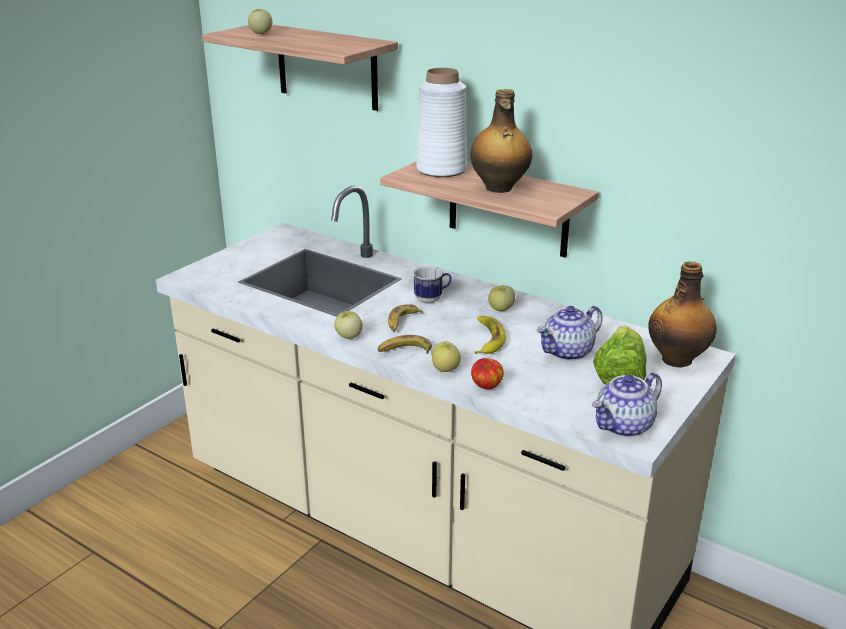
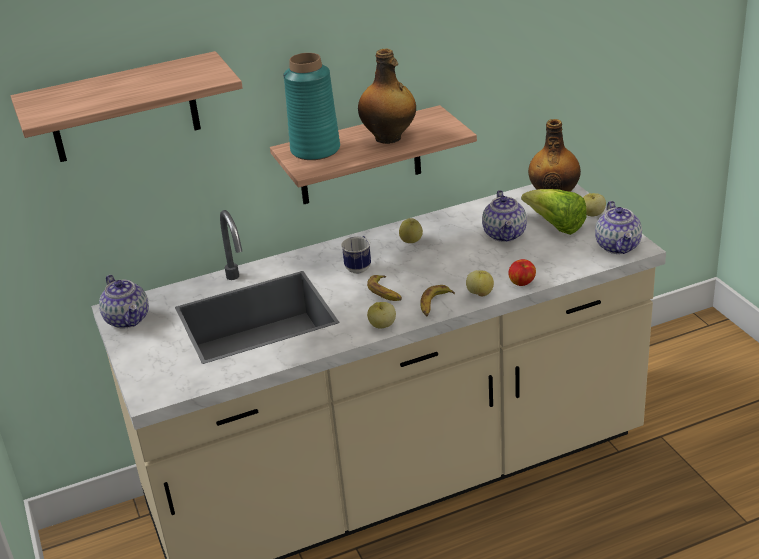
camera: 55 degrees left, 5 degrees up
(261, 33) = (76, 101): apple -> apple (592, 214)
(275, 239) = (128, 319): none -> teapot
(441, 170) = (316, 150): white vase -> turquoise vase
(487, 339) = (452, 261): banana -> none

